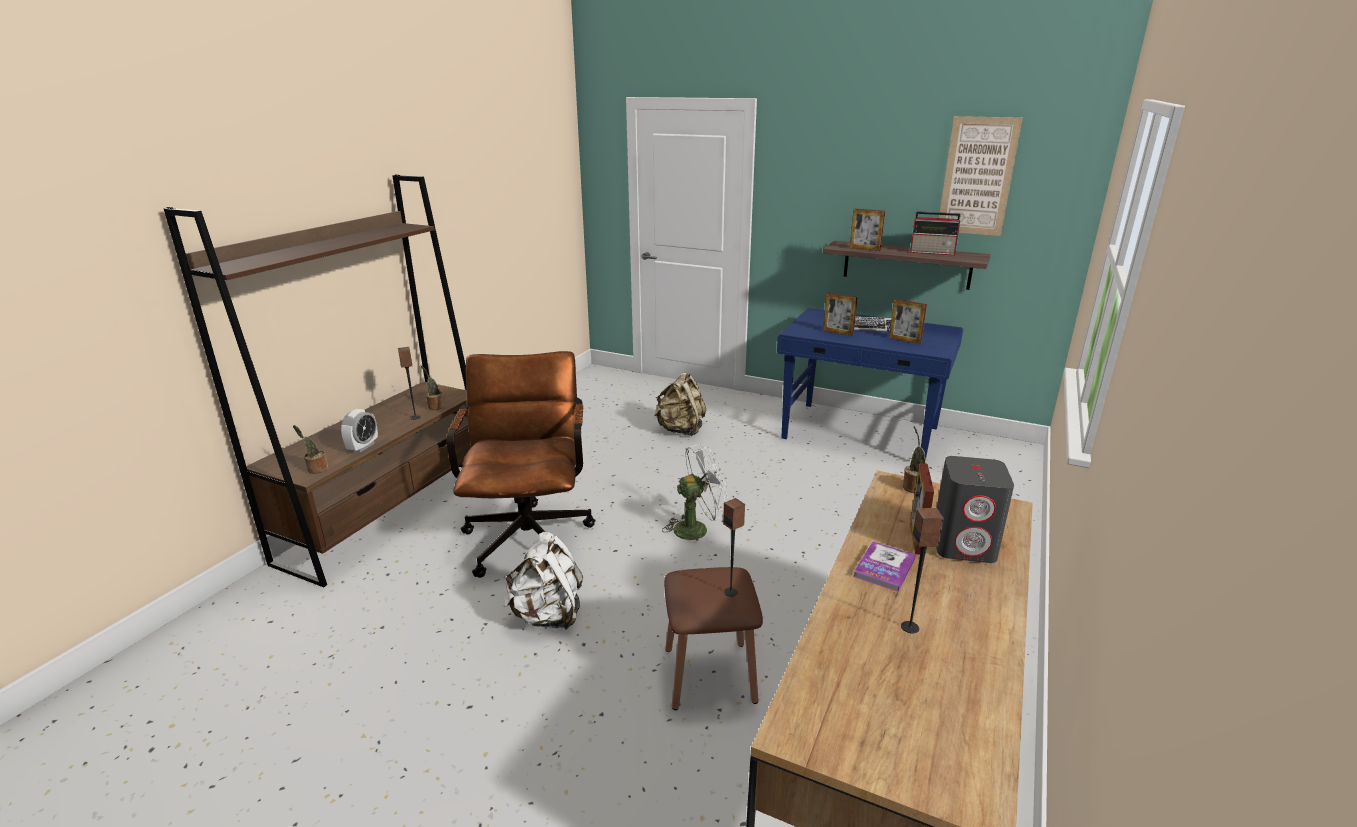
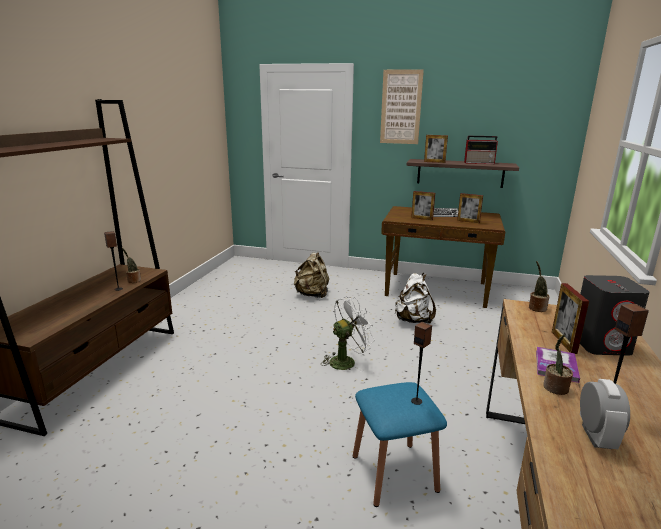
camera: 10 degrees left, 5 degrees down
(316, 469) = (37, 332): potted plant -> potted plant (555, 388)
(363, 447) = (77, 312): alarm clock -> alarm clock (596, 436)
(529, 534) = (217, 376): brown office chair -> none
(548, 615) = (248, 439): white backpack -> white backpack (413, 320)
(709, 674) = (394, 473): brown stool -> blue stool
(860, 434) = (436, 290): blue desk -> brown desk
(977, 176) = (506, 112): picture -> picture (401, 107)

